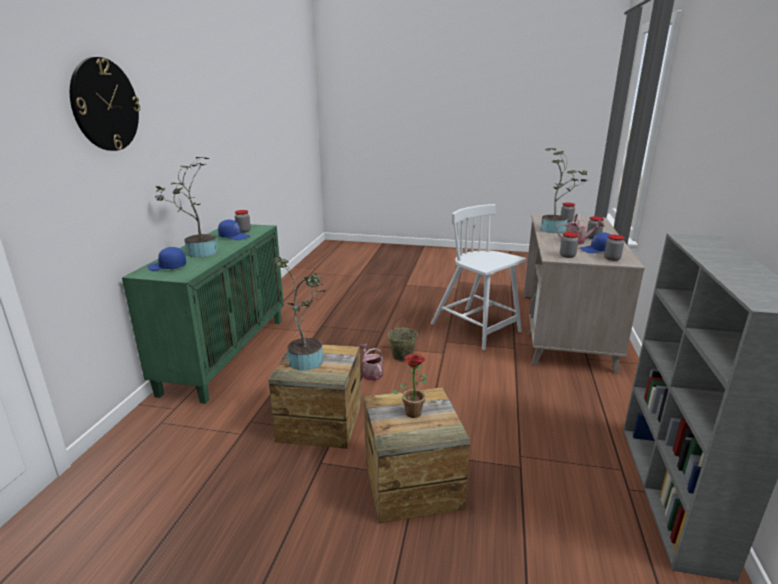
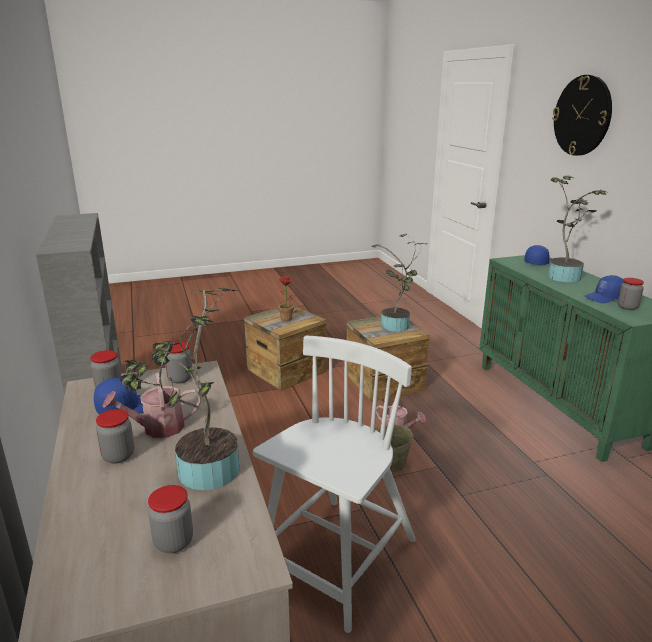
camera: 150 degrees right, 0 degrees up
(476, 328) = (337, 561): white chair -> white chair turned 75 degrees counterclockwise

